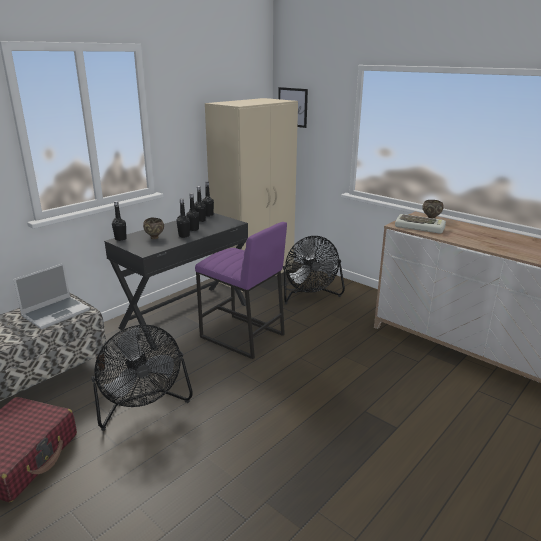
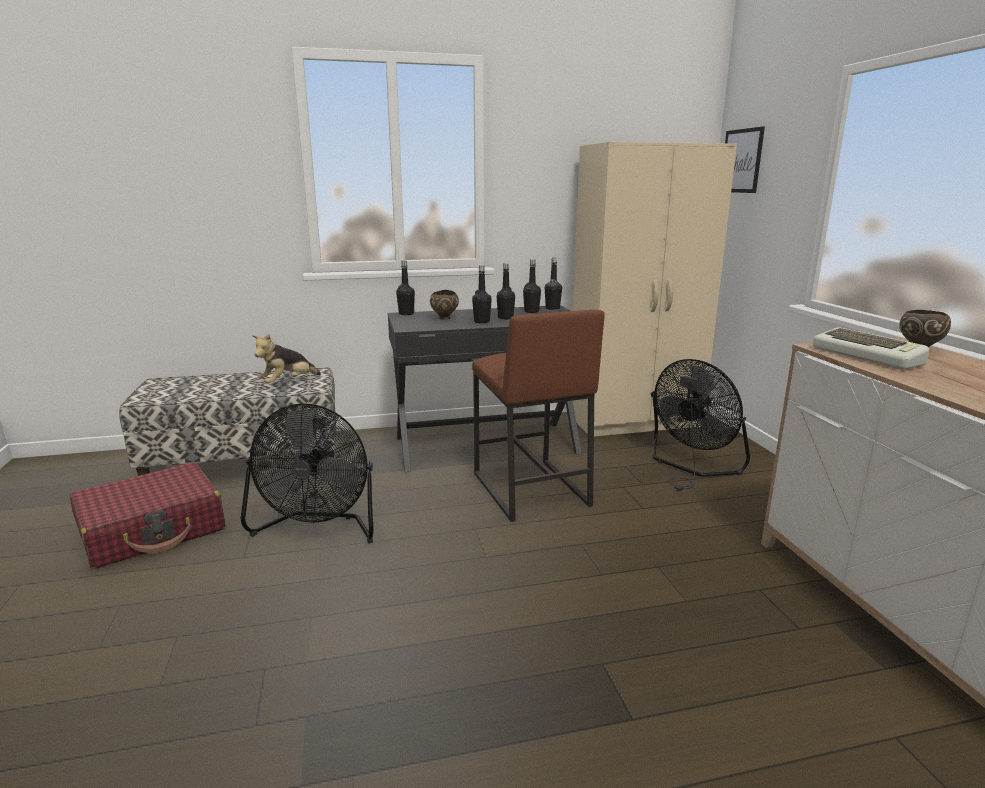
camera: 35 degrees right, 5 degrees down
(56, 313) = (288, 383): laptop -> plush toy
(242, 336) = (530, 489): purple stool -> brown stool
(306, 295) = (687, 466): black fan -> black fan turned 150 degrees counterclockwise

